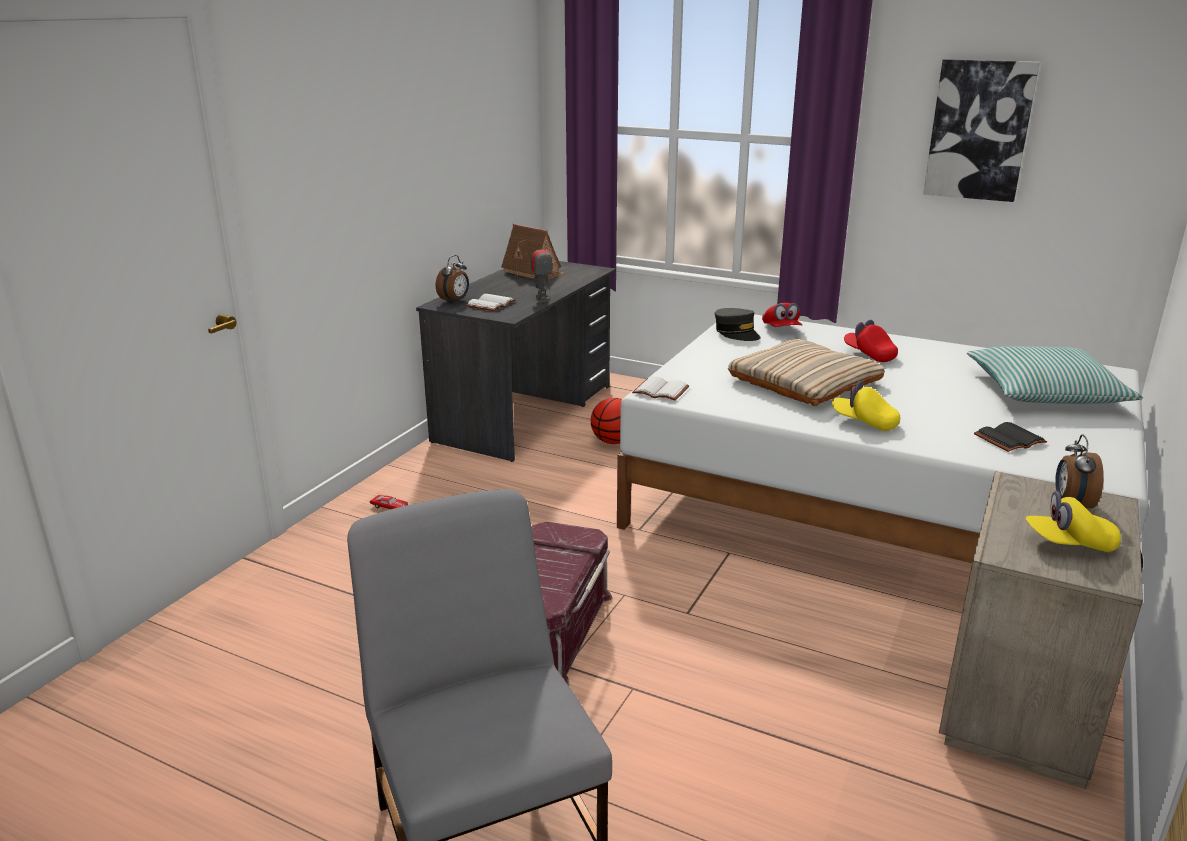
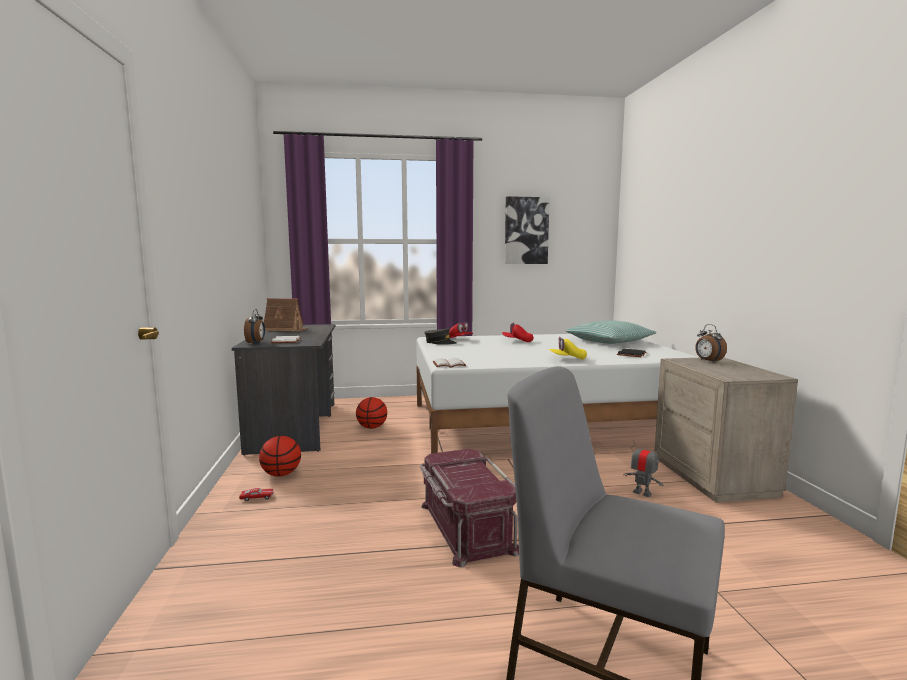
camera: 35 degrees left, 15 degrees down
(441, 483) = (281, 474): none -> basketball
(542, 299) = (317, 336): toy robot -> toy robot (642, 493)
(804, 382) = (510, 352): beige pillow -> none
(1069, 543) = (738, 370): yellow cap -> none

